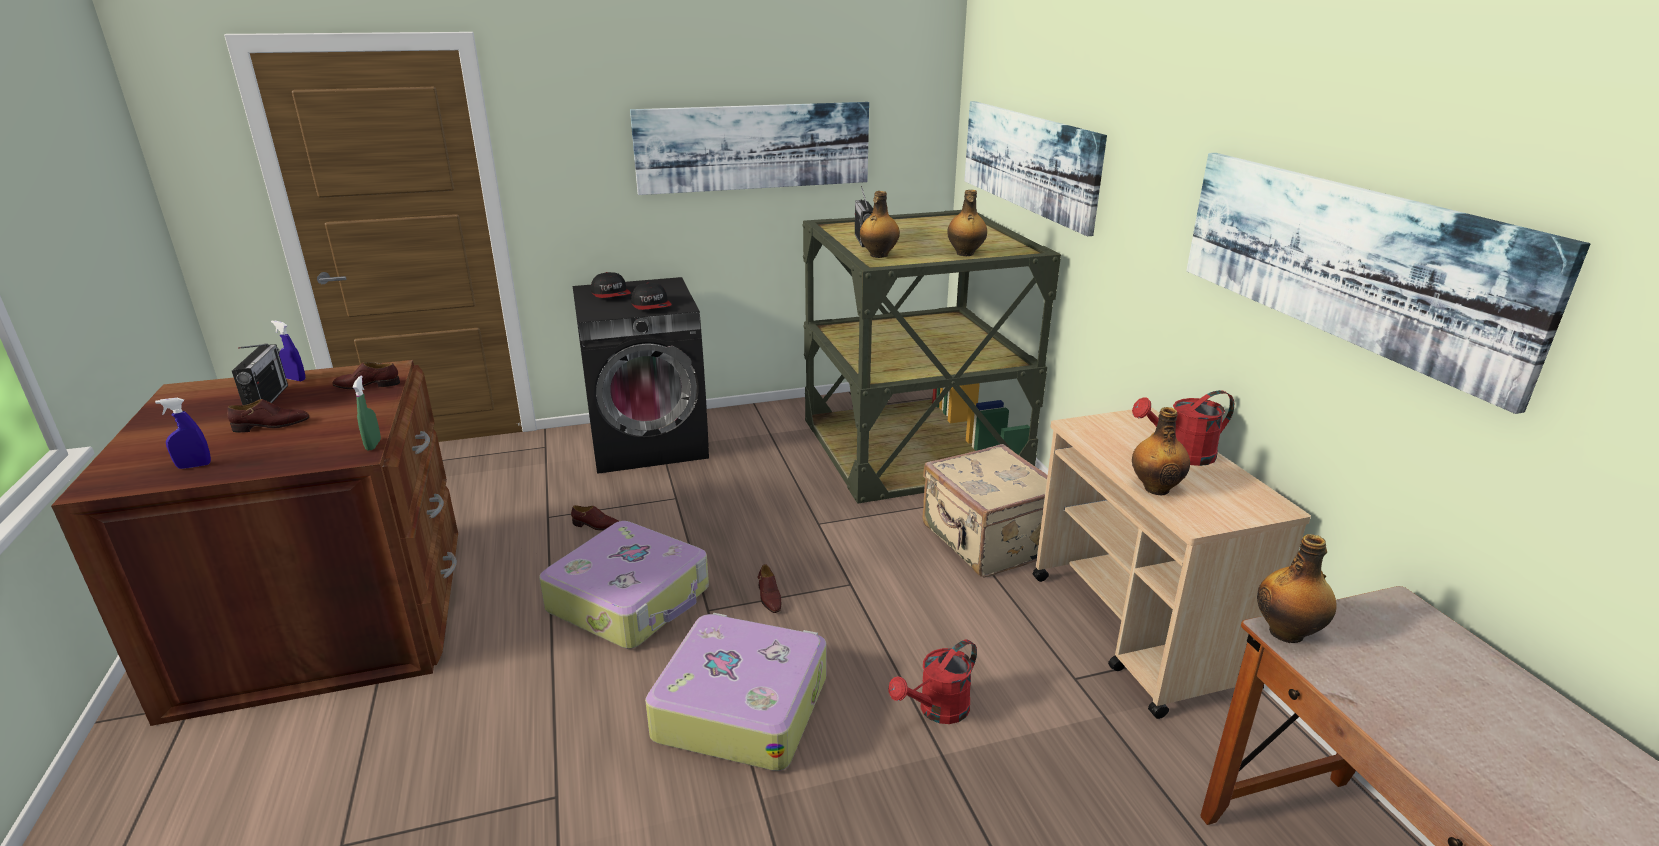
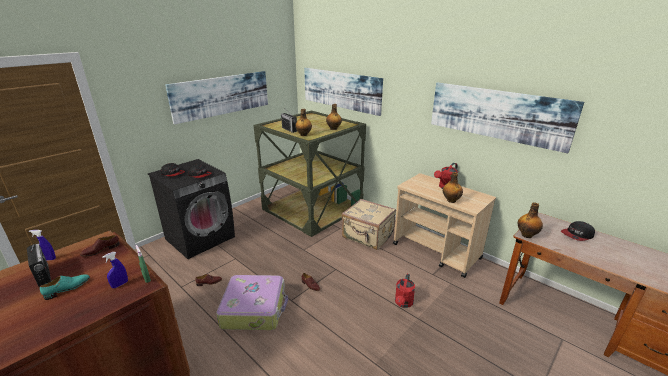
camera: 30 degrees left, 0 degrees up
(194, 466) = (45, 327): blue spray bottle -> blue spray bottle (120, 284)
(271, 426) = (68, 288): brown shoe -> turquoise shoe
(741, 706) = (337, 332): suitcase -> none
(1474, 689) = (577, 235): none -> cap

